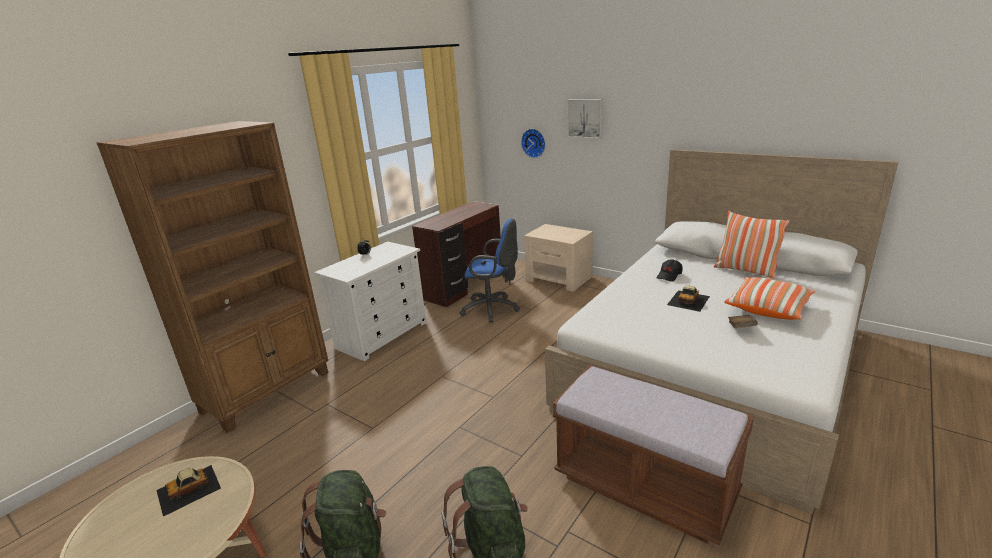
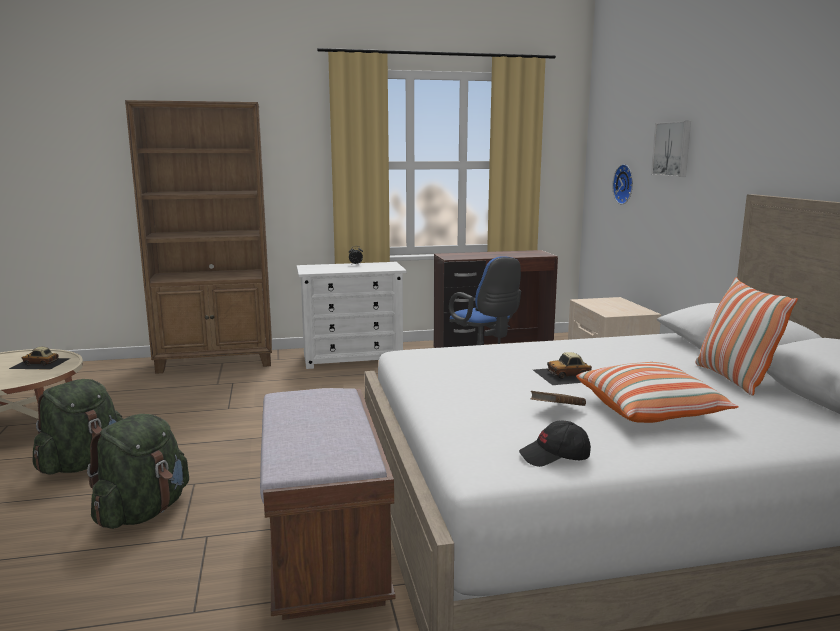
camera: 40 degrees right, 10 degrees down
(669, 276) = (610, 354): black cap -> black cap (555, 457)

